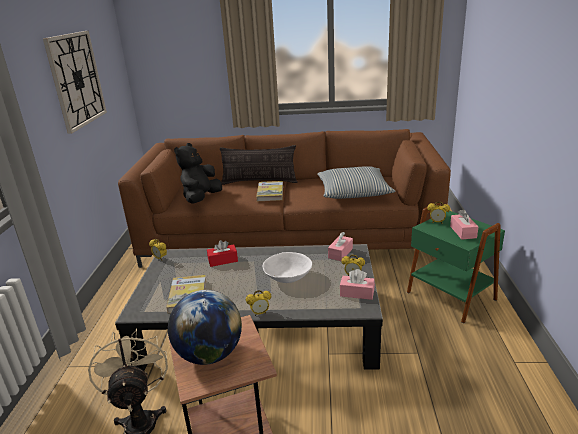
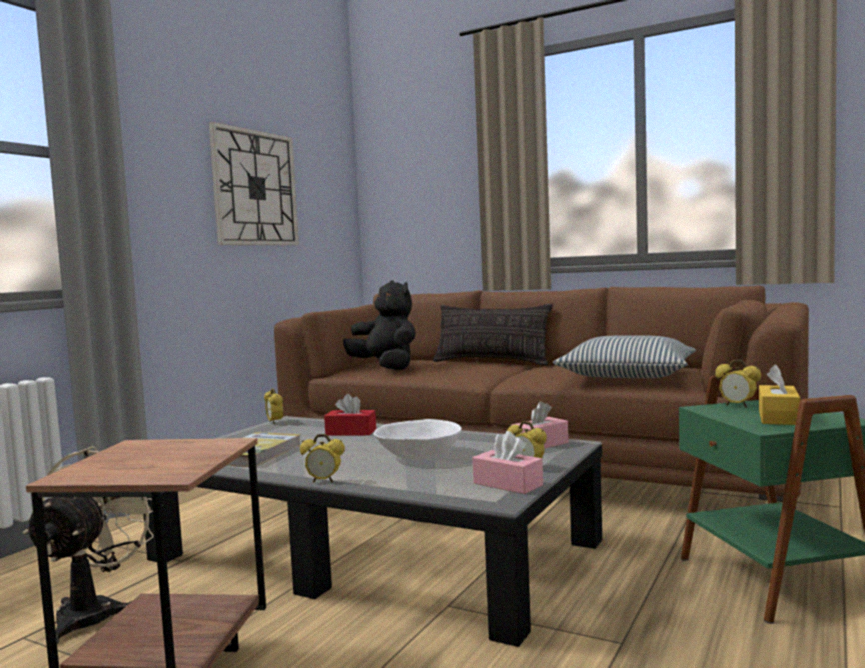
camera: 25 degrees right, 20 degrees down
(201, 198) = (386, 368): black plush toy -> black plush toy turned 90 degrees clockwise
(209, 355) = (138, 458): globe -> none
(270, 193) = (490, 369): book -> none
(463, 232) = (778, 417): pink tissue box -> yellow tissue box

